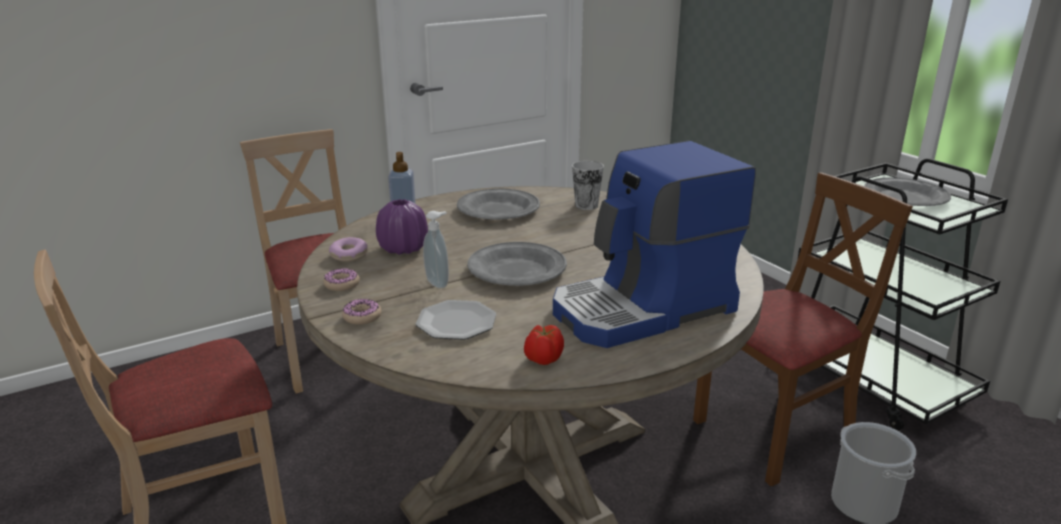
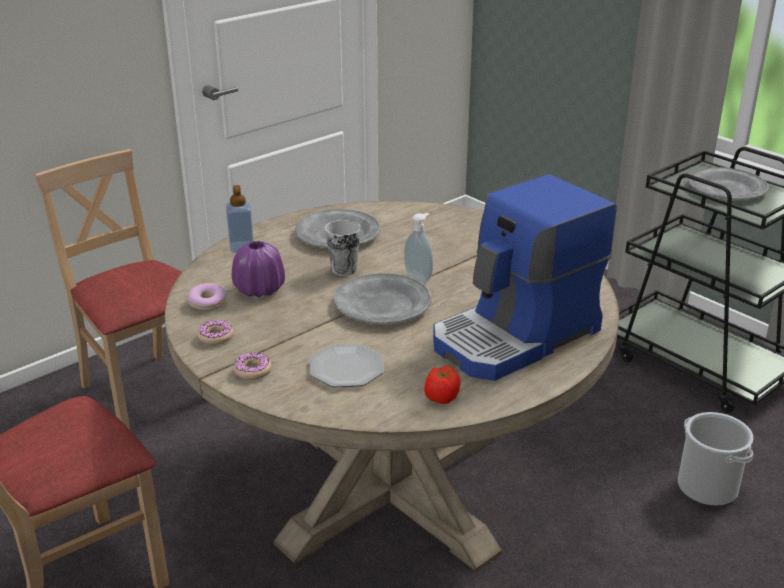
camera: 10 degrees left, 5 degrees up
(438, 283) = (312, 326): soap dispenser -> soap dispenser (419, 277)
(586, 206) = (425, 222): cup -> cup (344, 270)
(774, 434) = (617, 429): brown chair -> none

